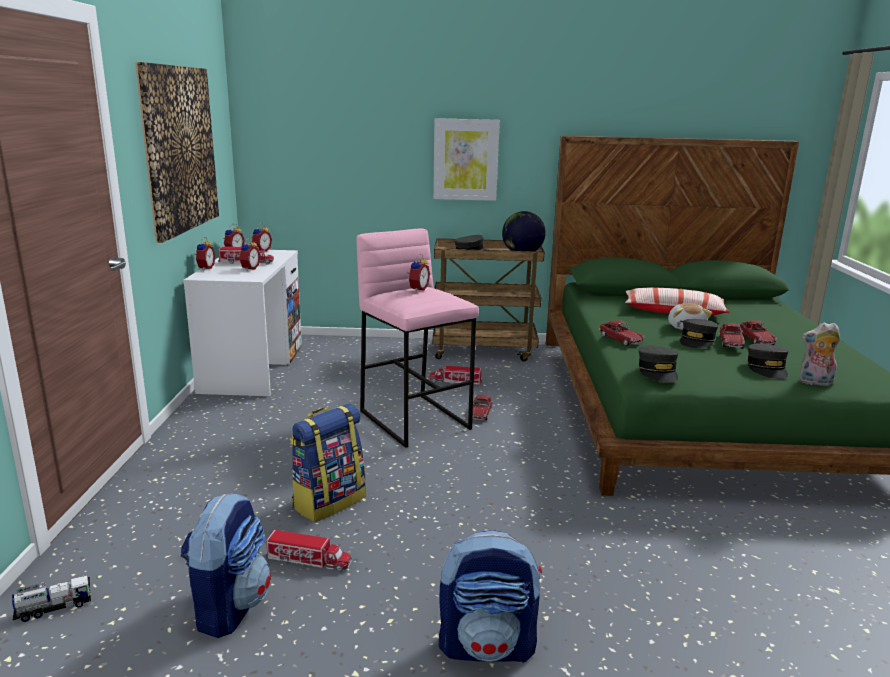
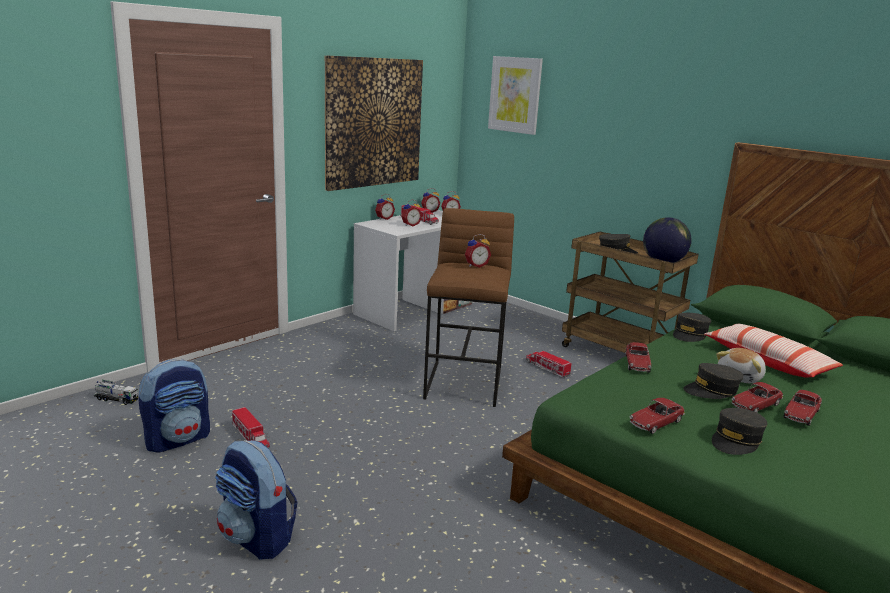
camera: 40 degrees right, 0 degrees up
(329, 501) = (317, 410): backpack -> none
(416, 419) = (465, 383): pink stool -> brown stool
(465, 159) = (639, 157): picture -> picture (515, 95)
(480, 413) = (524, 398): toy car -> toy car (655, 423)
(658, 372) = (597, 398): grey cap -> grey cap (690, 334)
(815, 383) = (762, 472): plush toy -> none

